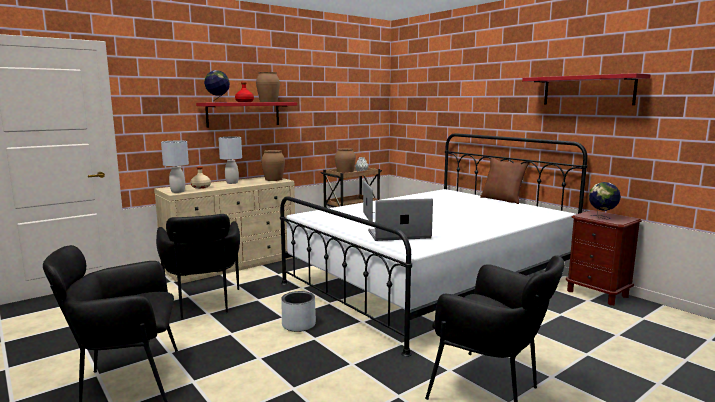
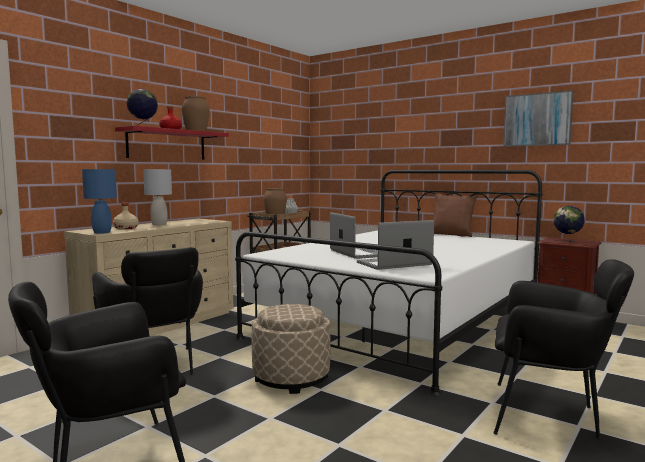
camera: 15 degrees left, 5 degrees down
(177, 191) = (101, 232): grey table lamp -> blue table lamp
(273, 179) = (205, 220): brown vase -> none
(299, 325) = (291, 378): grey planter -> beige ottoman
(587, 90) = (537, 119): red shelf -> picture

